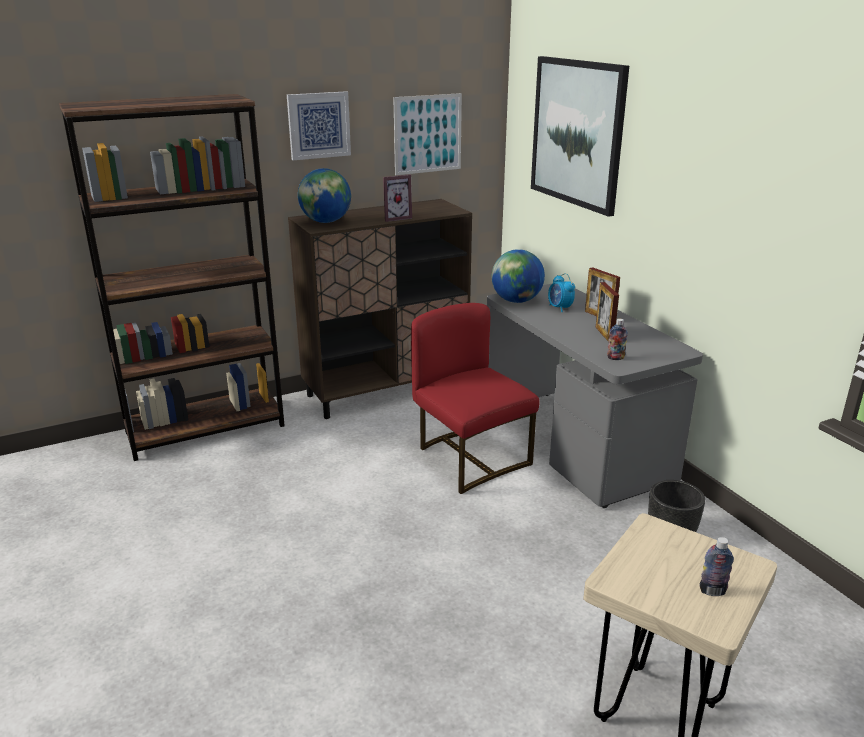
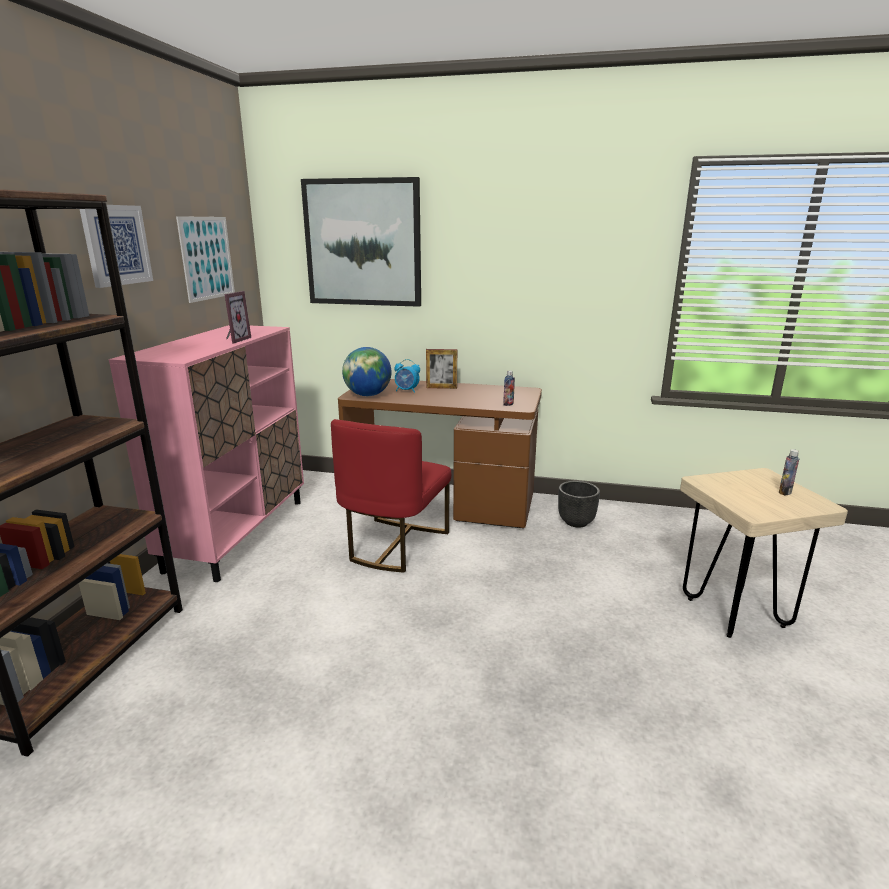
camera: 50 degrees left, 5 degrees down
(326, 222) = (171, 354): globe -> none
(386, 391) = (238, 533): brown cabinet -> pink cabinet
(469, 458) = (394, 545): red chair -> red chair turned 75 degrees counterclockwise
(575, 444) = (443, 502): grey desk -> brown desk
(604, 334) = (470, 395): picture frame -> none

